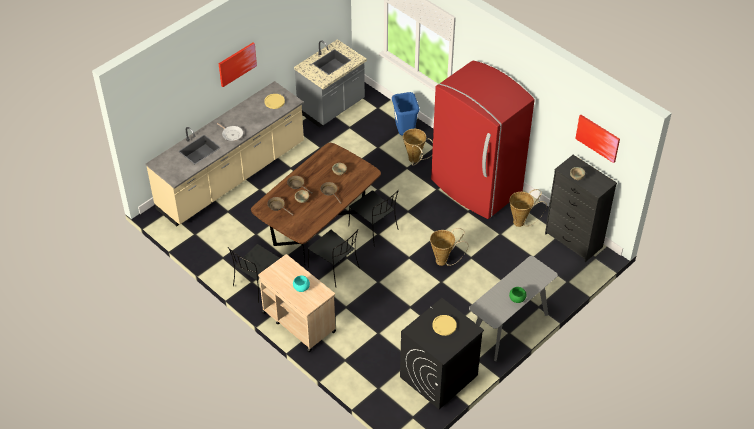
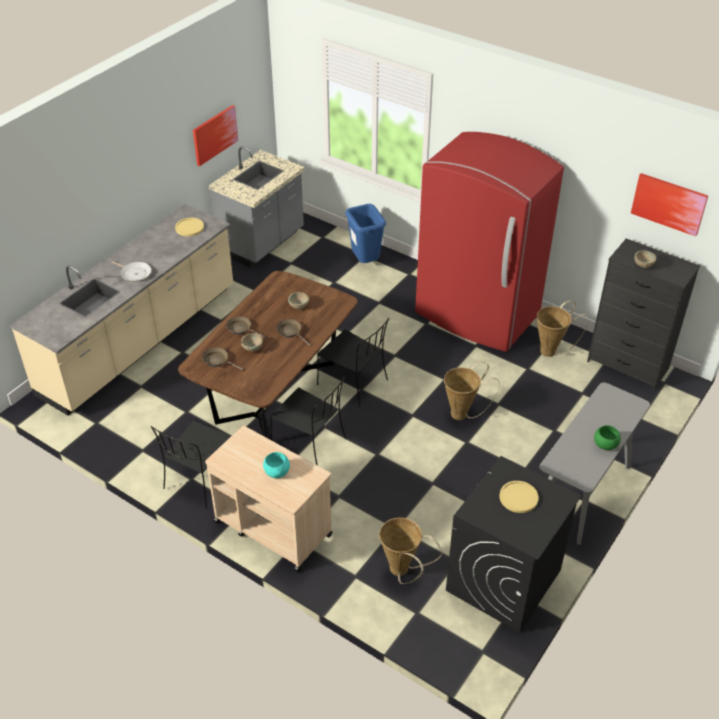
camera: 10 degrees left, 5 degrees down
(237, 64) = (131, 174): picture -> picture (215, 135)
(415, 161) = (388, 293): basket -> basket (402, 572)

